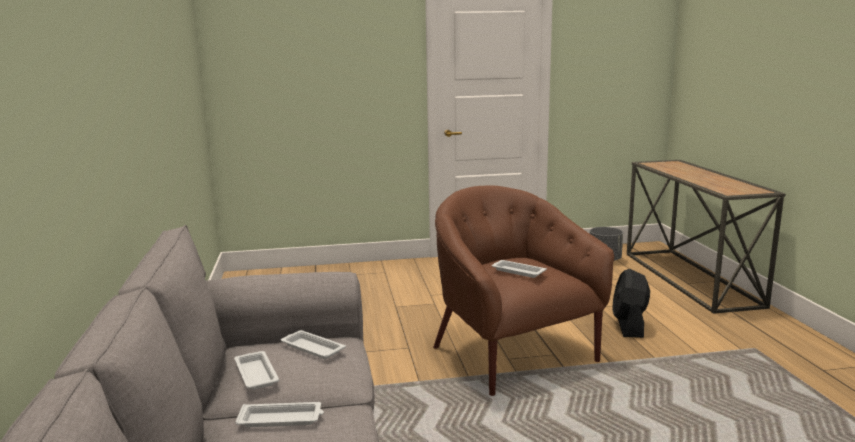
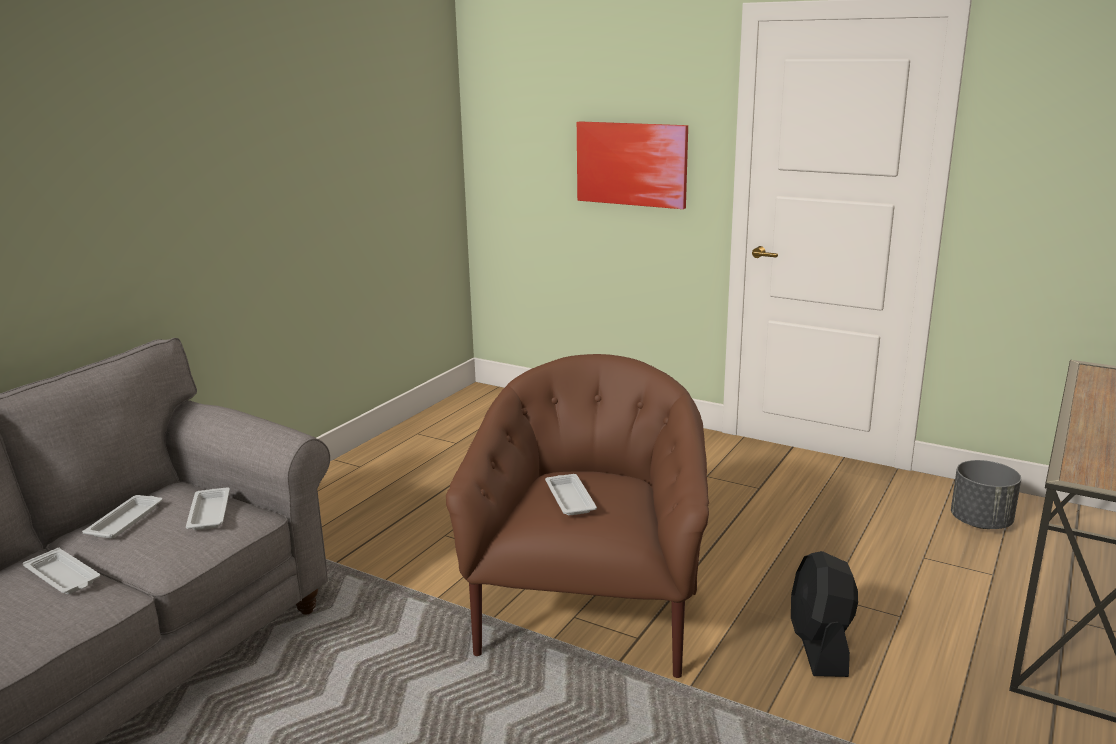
camera: 40 degrees right, 5 degrees up
(353, 84) = (631, 164): none -> picture
(629, 326) = (820, 646): black fan -> black fan turned 45 degrees counterclockwise

